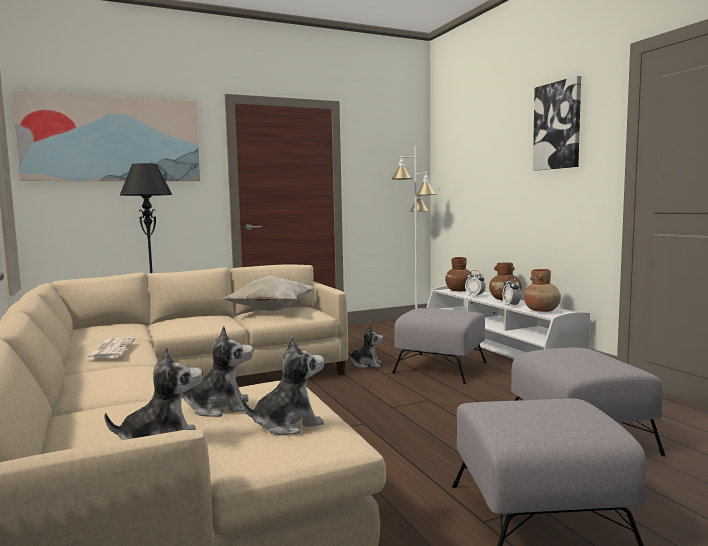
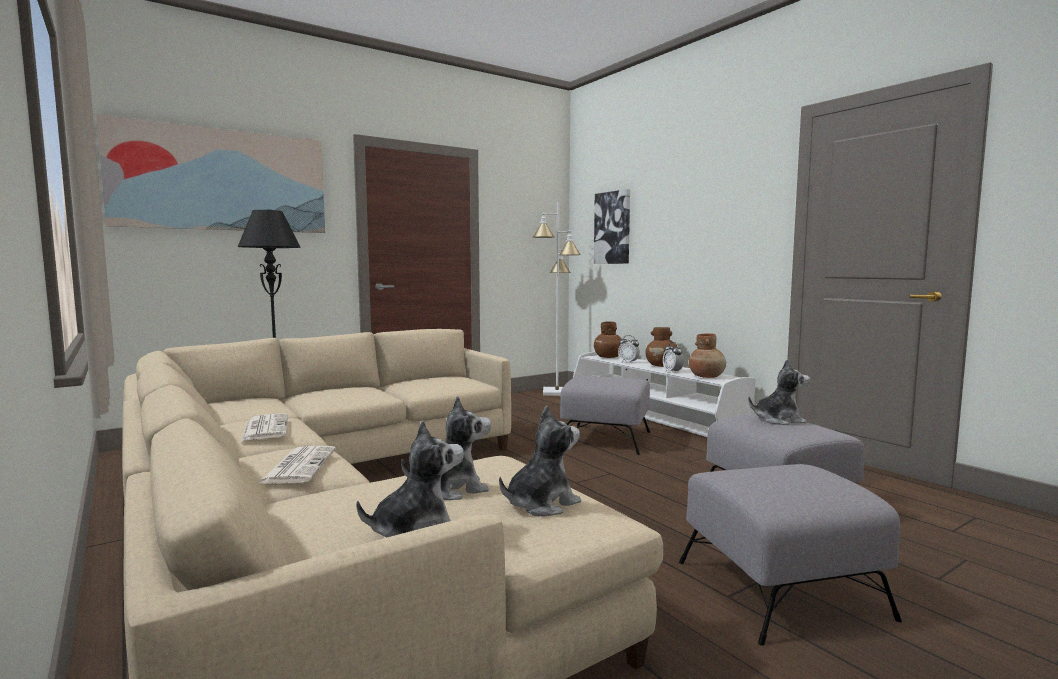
camera: 10 degrees left, 0 degrees up
(114, 382) = (299, 466): none -> newspaper
(271, 311) = (423, 381): white pillow -> none
(366, 364) = (525, 438): plush toy -> plush toy (778, 420)
(557, 126) = (720, 186): picture -> picture (613, 228)

